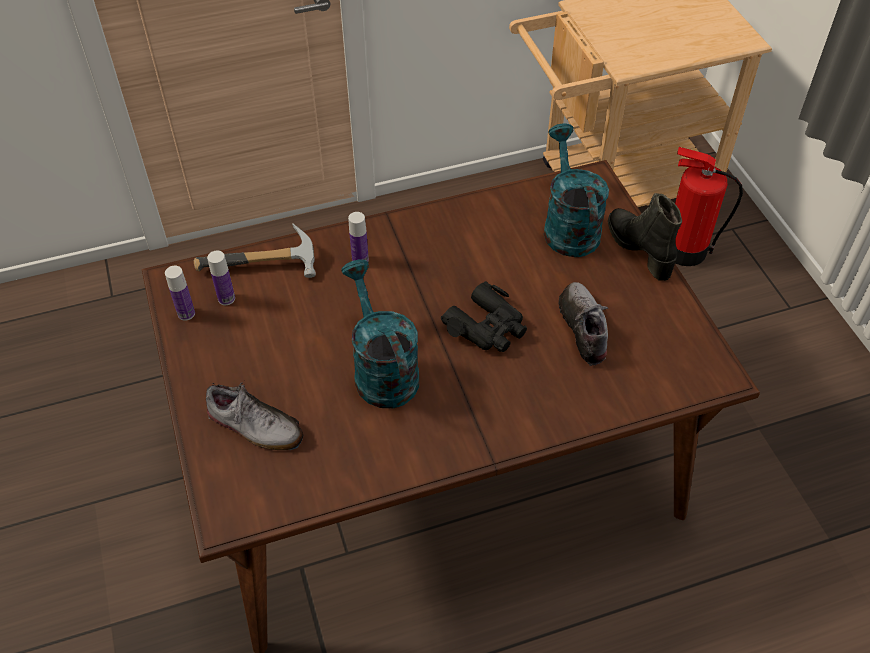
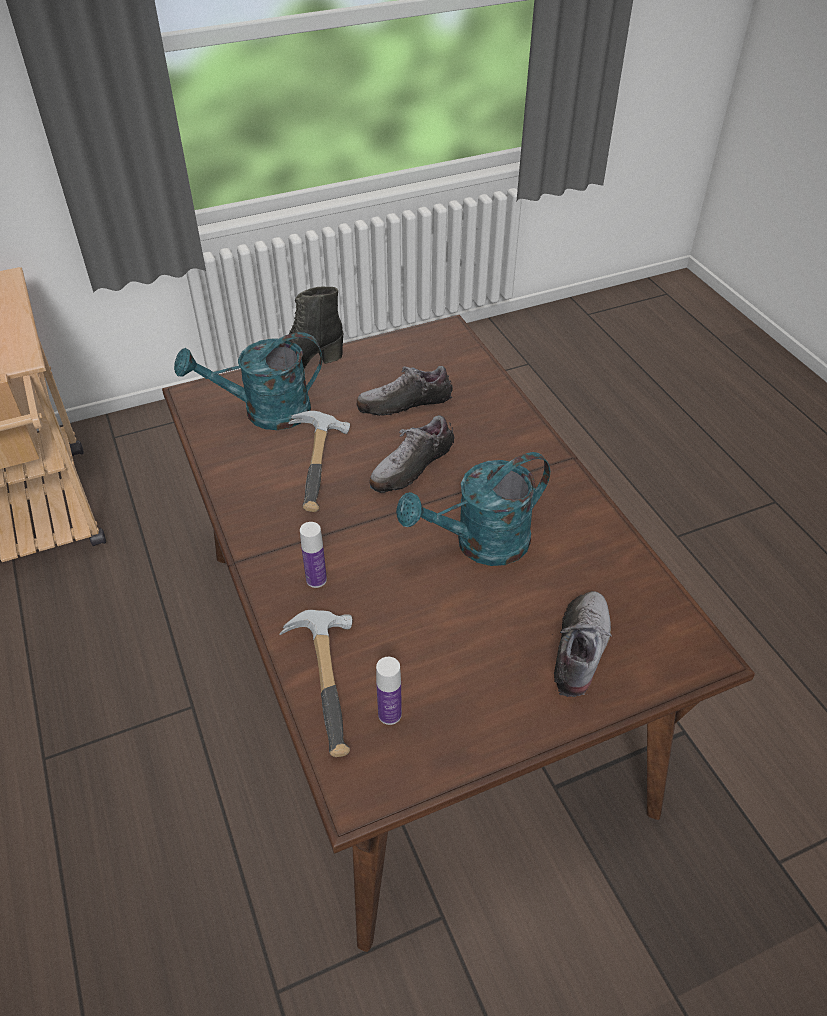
camera: 95 degrees left, 5 degrees down
(186, 313) = (420, 759): bottle -> none
(487, 327) = (411, 467): black binoculars -> shoe
(492, 265) = (323, 466): none -> hammer
(684, 250) = (136, 472): fire extinguisher -> none

